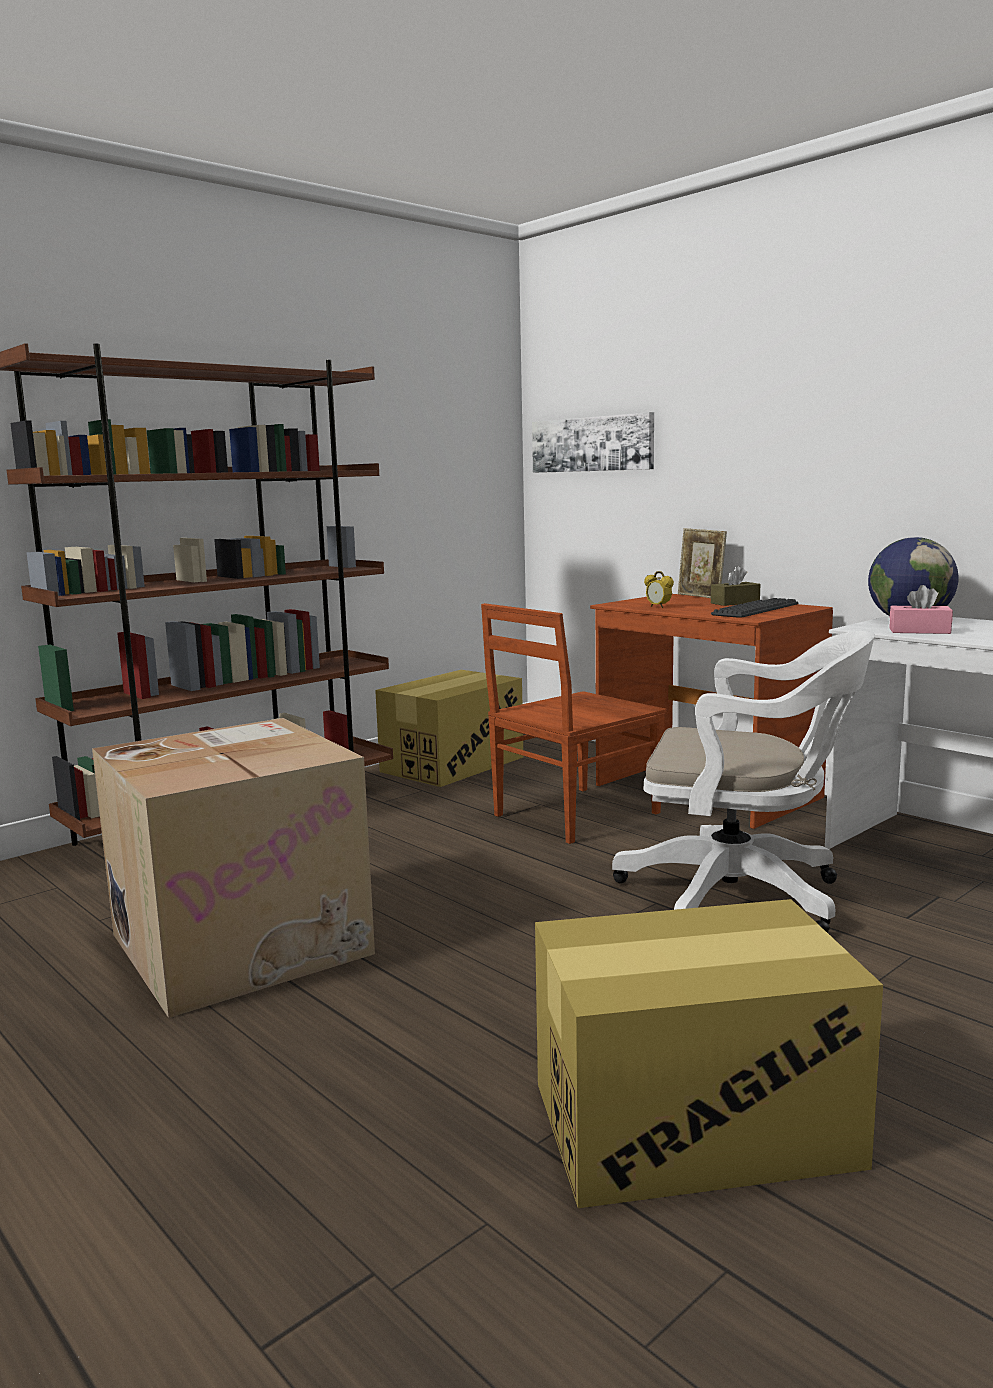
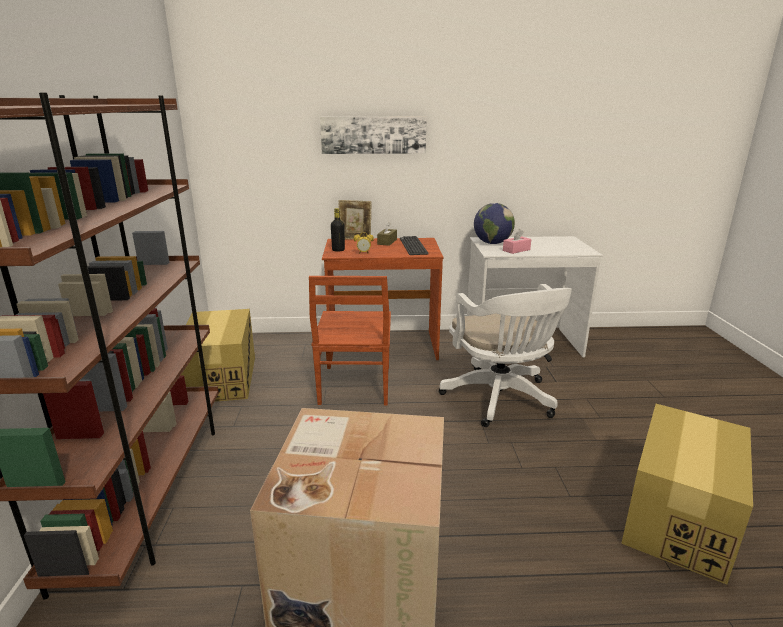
camera: 50 degrees left, 10 degrees up
(592, 444) = (254, 145): picture -> picture (373, 135)
(636, 602) = (338, 250): none -> black bottle
(743, 898) = (501, 400): white office chair -> white office chair turned 105 degrees clockwise

